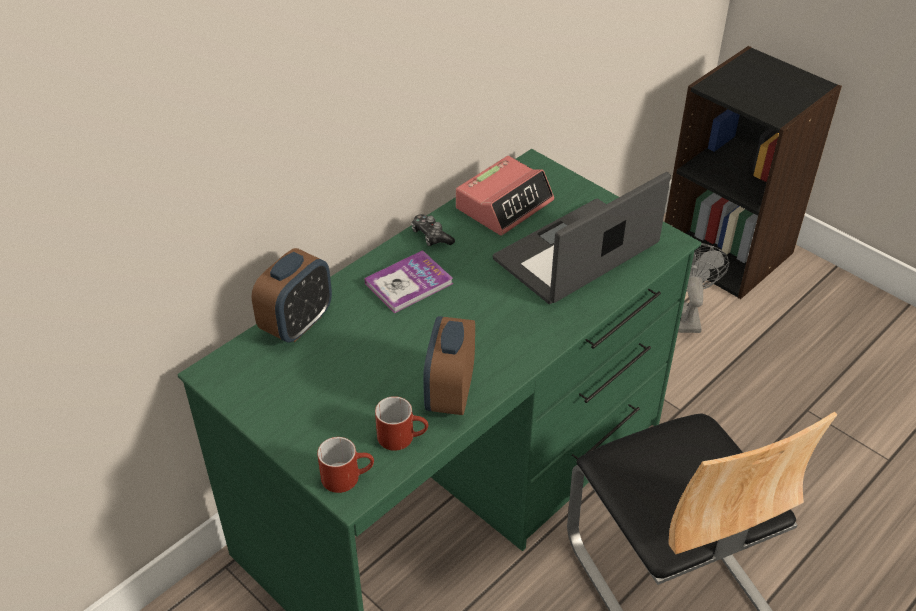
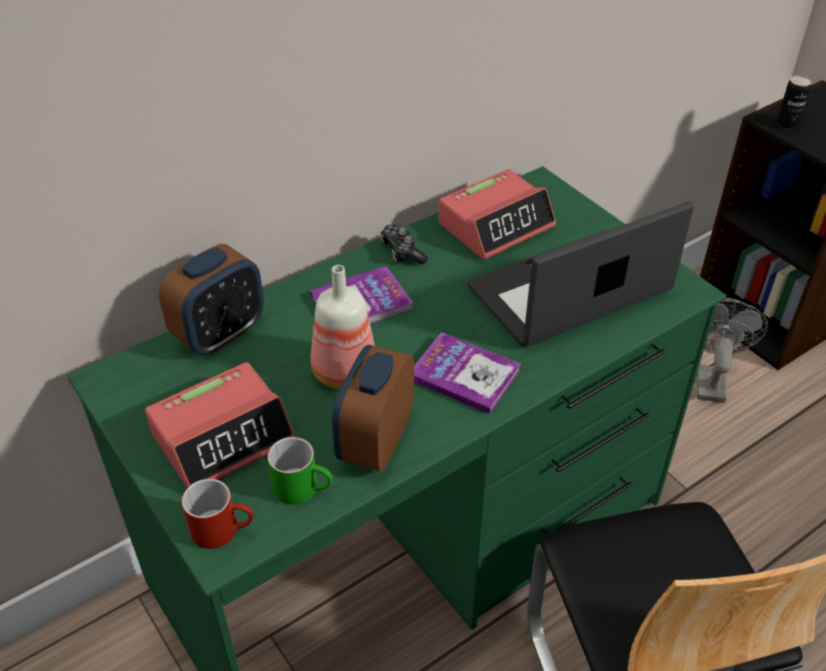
camera: 10 degrees right, 0 degrees up
(326, 406) = (223, 437): none -> alarm clock
(403, 436) = (304, 488): red mug -> green mug
(408, 342) = (343, 372): none -> bottle
(507, 332) = (464, 375): none -> book
(725, 89) = (787, 124): none -> can

